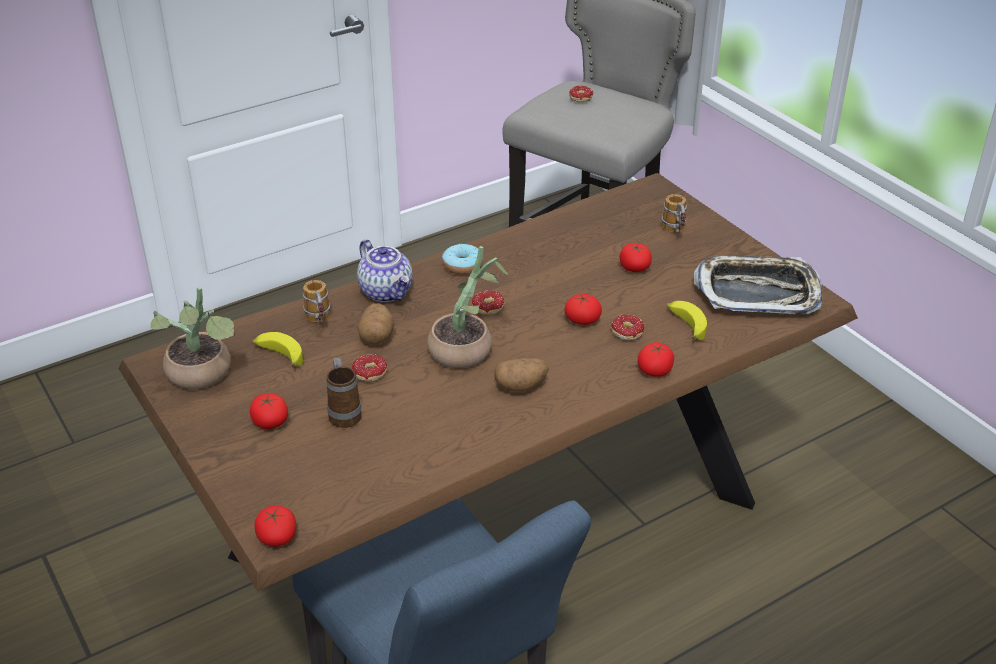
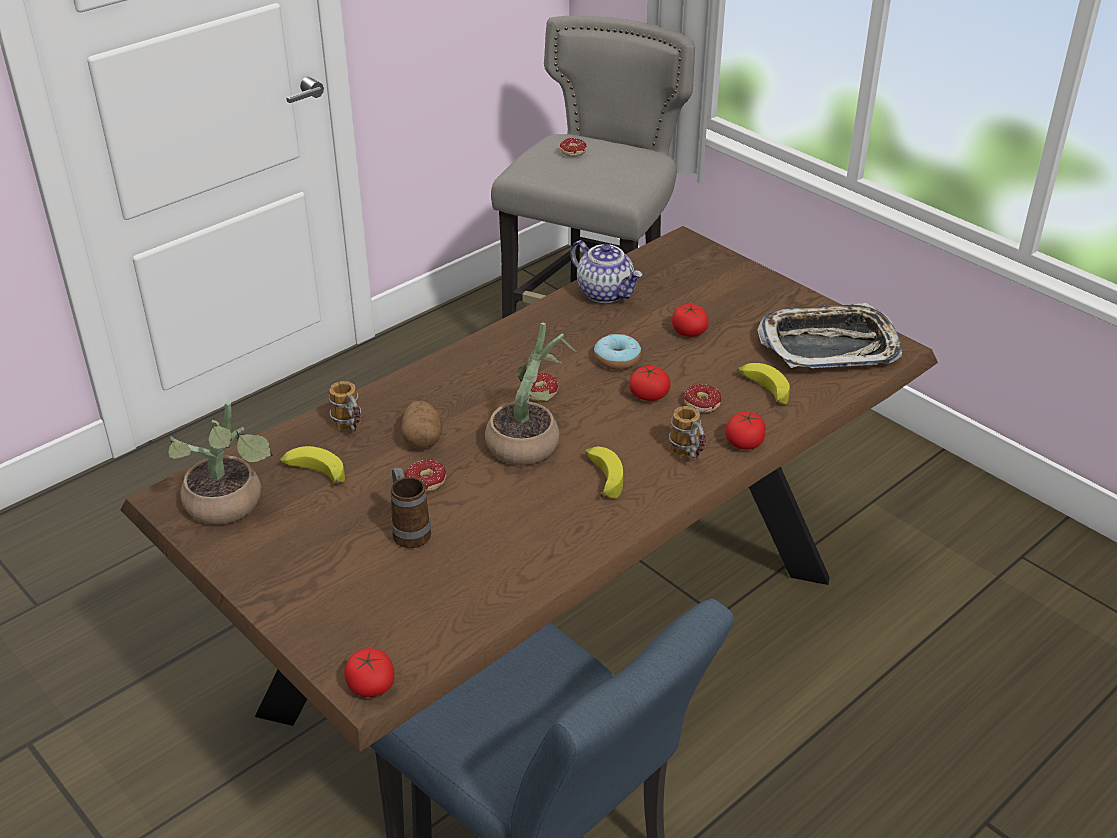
camera: 10 degrees left, 0 degrees up
(270, 422) = (325, 551): tomato -> none
(387, 292) = (419, 387): teapot -> teapot (606, 293)
(462, 266) = (497, 349): donut -> donut (617, 359)
(521, 386) = (602, 477): potato -> banana
(675, 232) = (721, 289): mug -> mug (689, 456)

